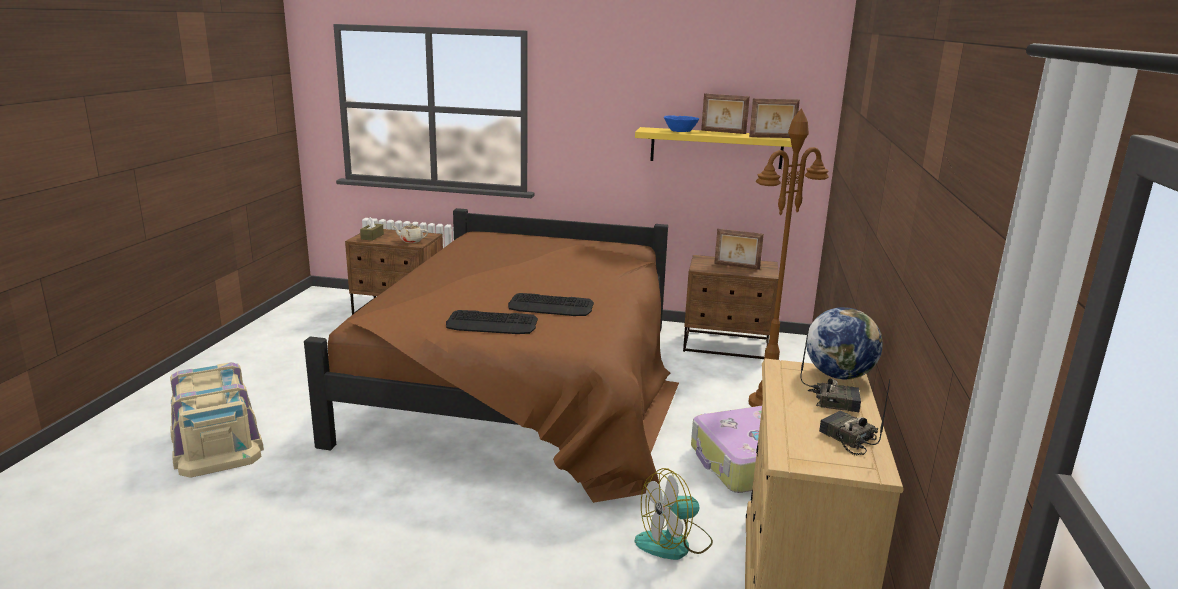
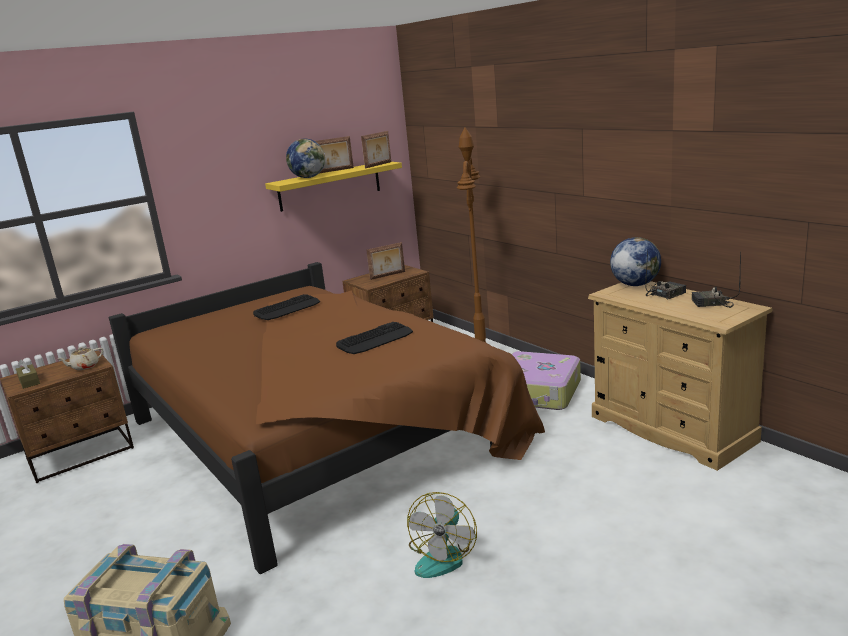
camera: 45 degrees left, 0 degrees up
(492, 324) = (372, 366): keyboard -> keyboard (287, 308)
(674, 543) = (590, 450): fan -> fan (443, 556)
(680, 131) = (308, 177): blue bowl -> globe

